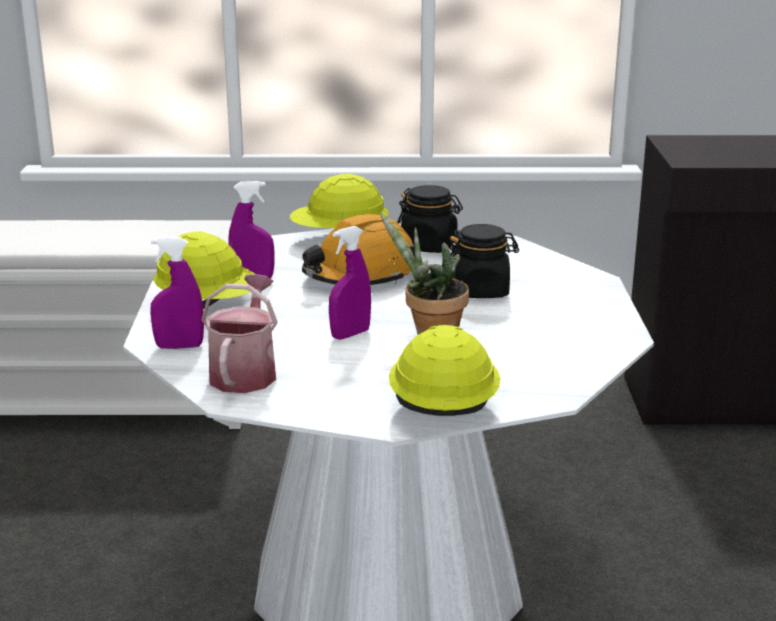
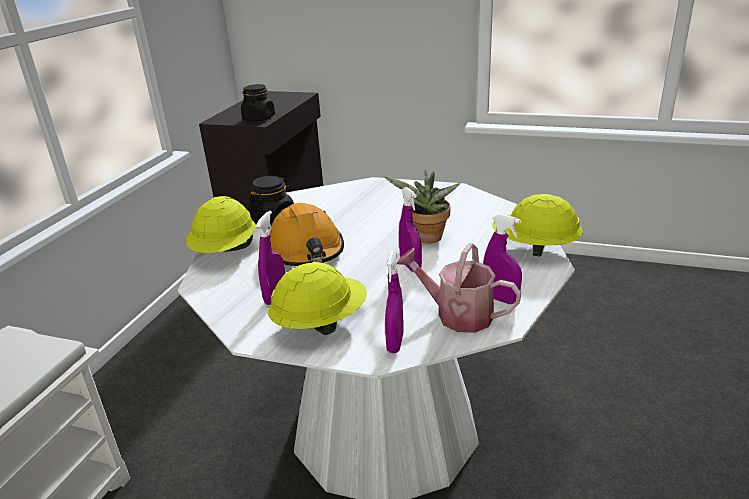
camera: 70 degrees left, 5 degrees up
(289, 394) = (500, 299): none -> purple spray bottle
(481, 291) = (365, 215): black jar -> black jar (259, 118)

